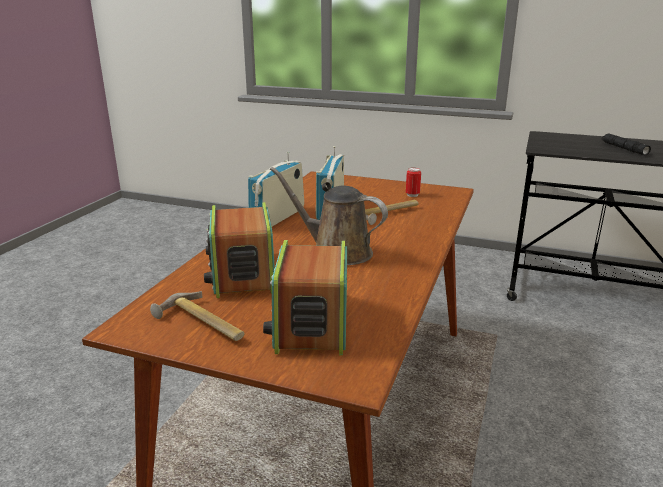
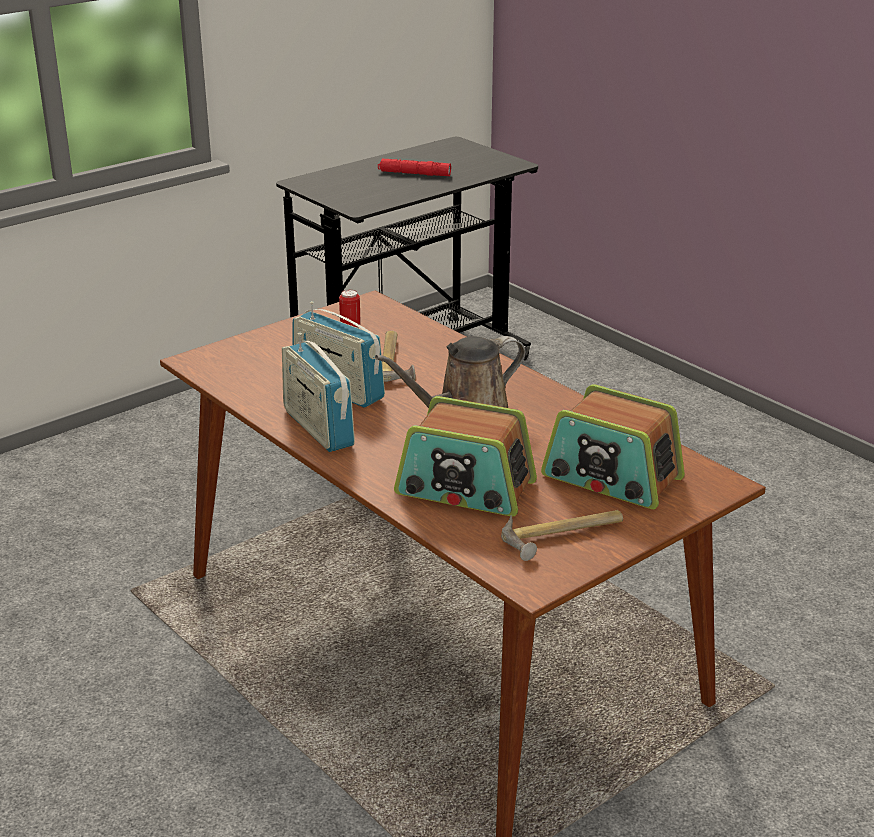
camera: 60 degrees left, 5 degrees up
(624, 148) = (414, 174): black flashlight -> red flashlight

